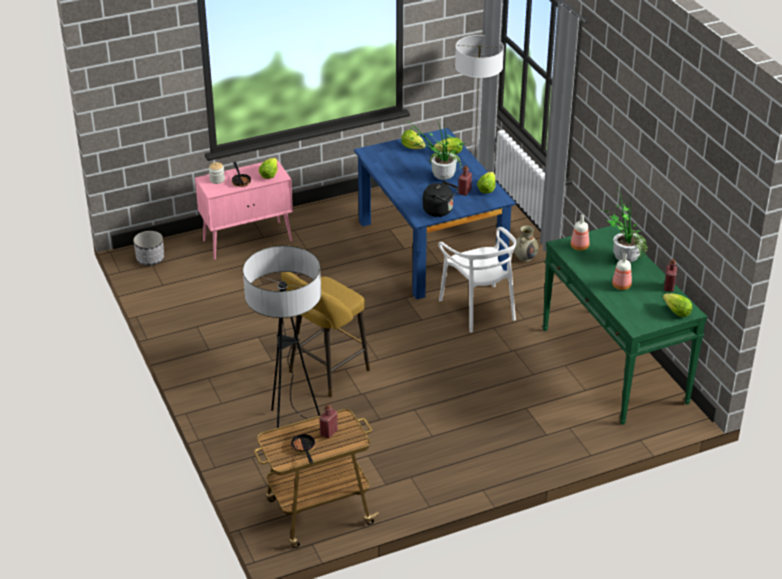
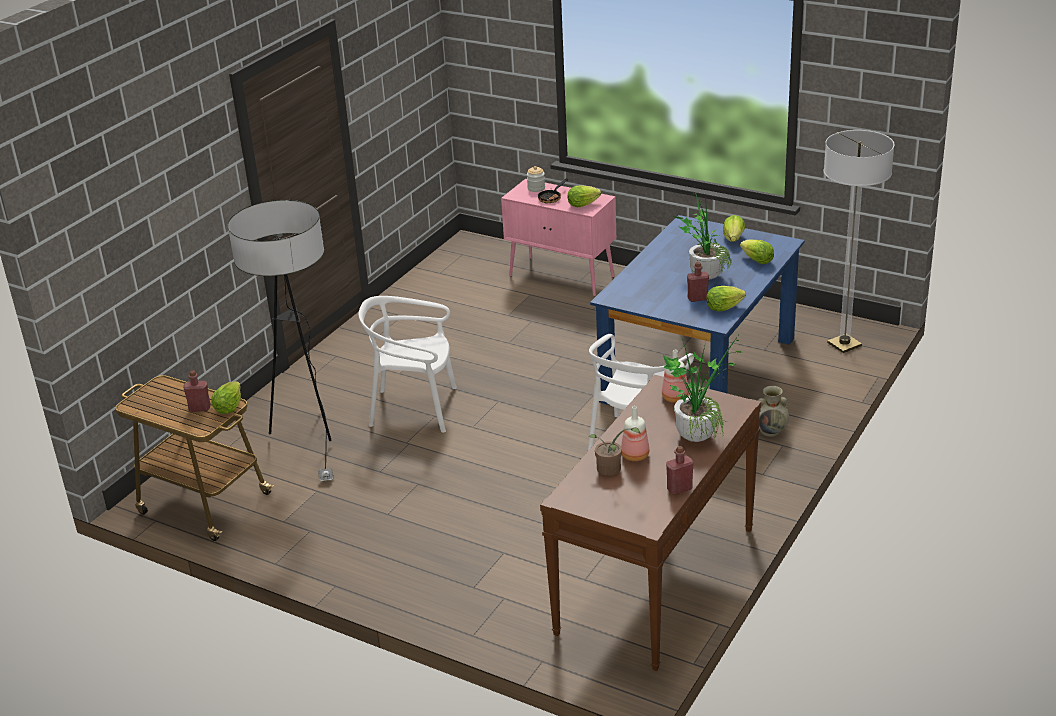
camera: 55 degrees right, 5 degrees down
(150, 259) = (469, 250): planter -> none
(304, 449) = (161, 407): frying pan -> none
(325, 373) = (414, 409): yellow stool -> white chair
(440, 211) = (640, 301): black kettle -> none
(614, 366) = (656, 581): green console table -> brown console table
(626, 300) = (611, 470): none -> potted plant
(676, 312) = (633, 515): lettuce -> lettuce (229, 407)

